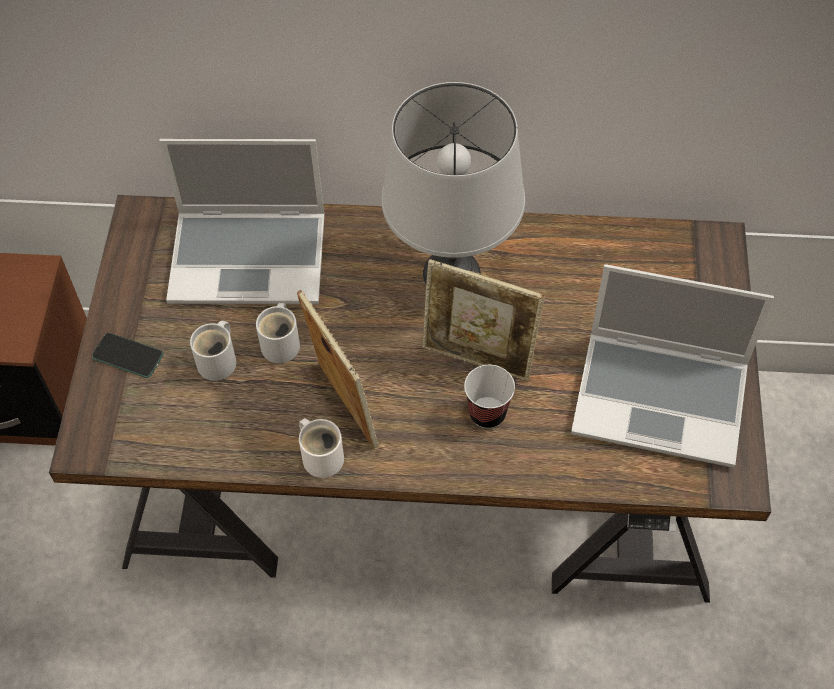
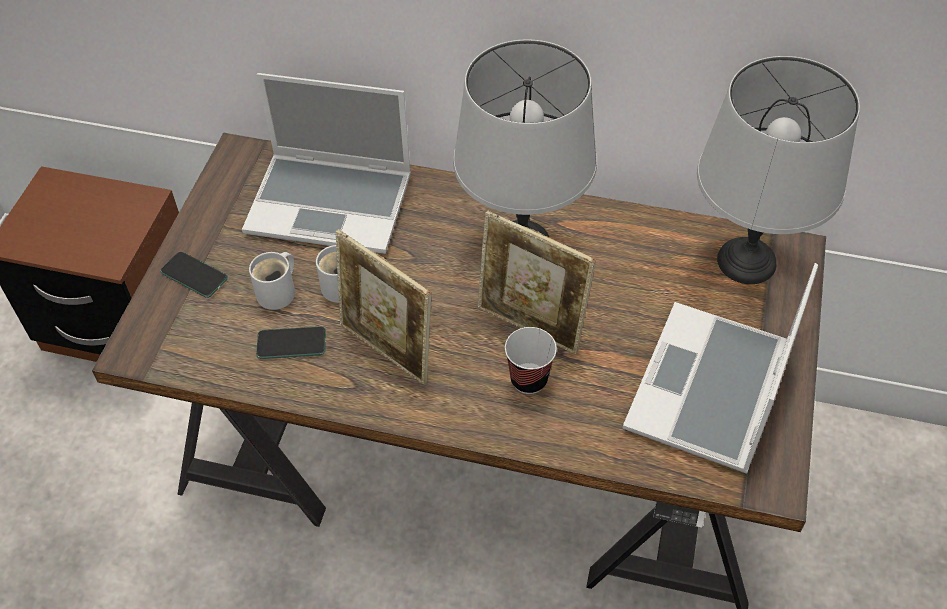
camera: 10 degrees right, 5 degrees down
(245, 413) = (291, 344): none -> phone
(322, 455) = (356, 394): white mug -> none
(343, 405) = (387, 350): picture frame -> picture frame turned 150 degrees clockwise
(662, 398) = (710, 391): laptop -> laptop turned 90 degrees clockwise
(672, 261) = (745, 262): none -> grey table lamp

